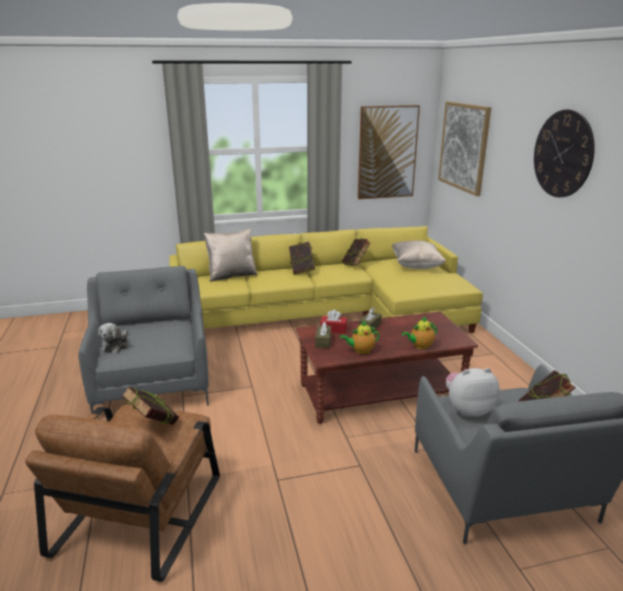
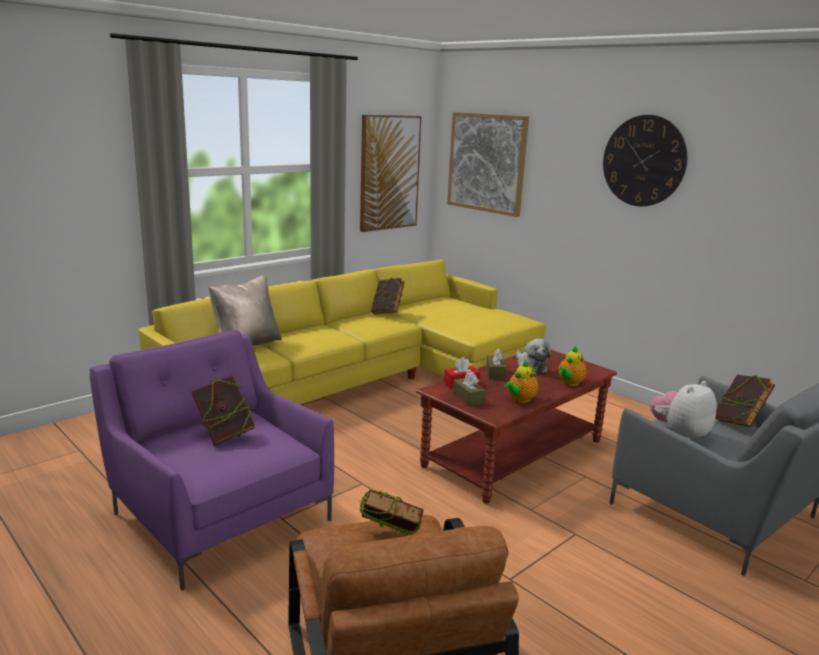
camera: 30 degrees left, 5 degrees down
(116, 345) = (190, 461): plush toy -> plush toy (530, 366)
(154, 382) = (219, 512): grey armchair -> purple armchair
(301, 271) = (332, 328): book -> book (224, 435)
(416, 266) = (454, 306): beige pillow -> none

